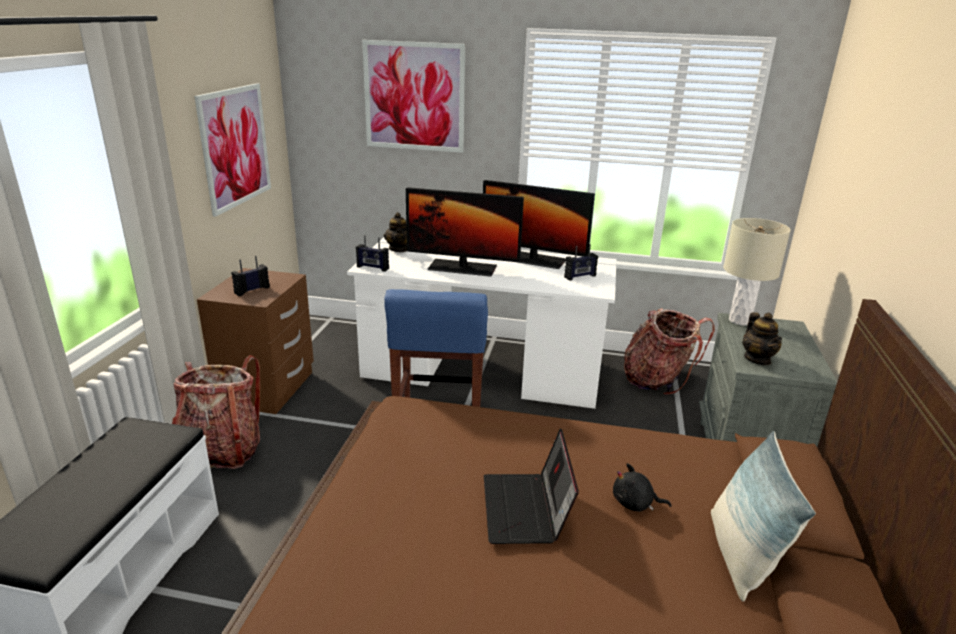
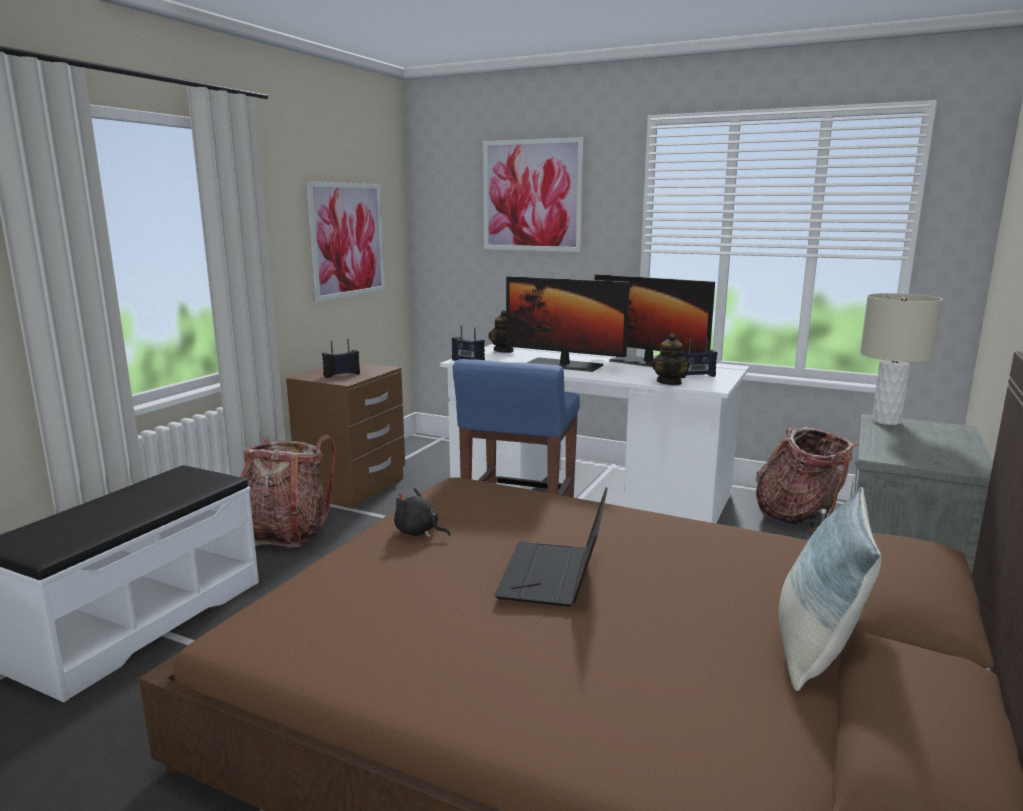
camera: 15 degrees right, 10 degrees down
(635, 503) = (693, 587): black plush toy -> black plush toy (419, 532)
(757, 359) = (893, 451): teapot -> teapot (669, 382)

